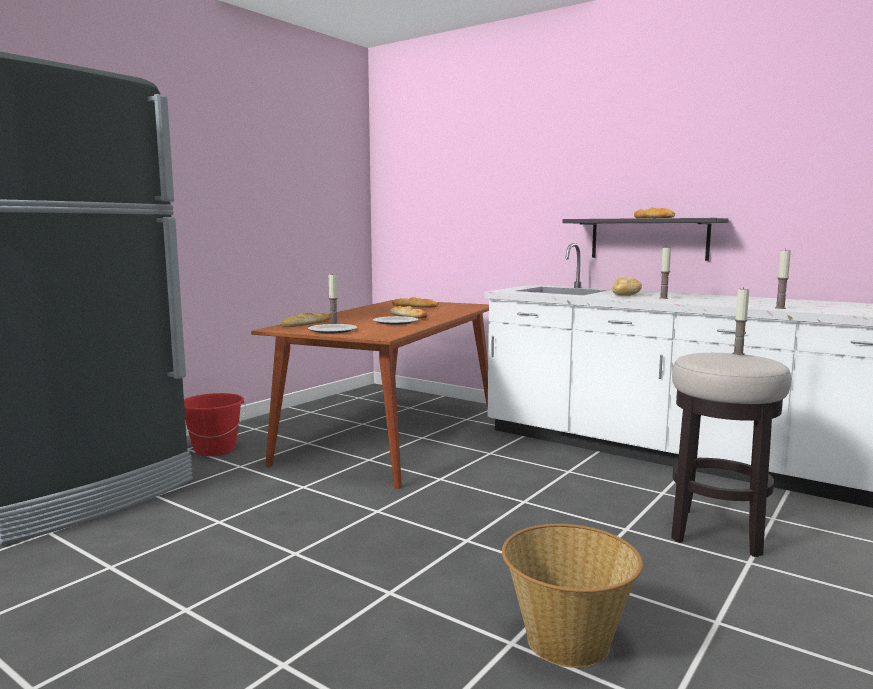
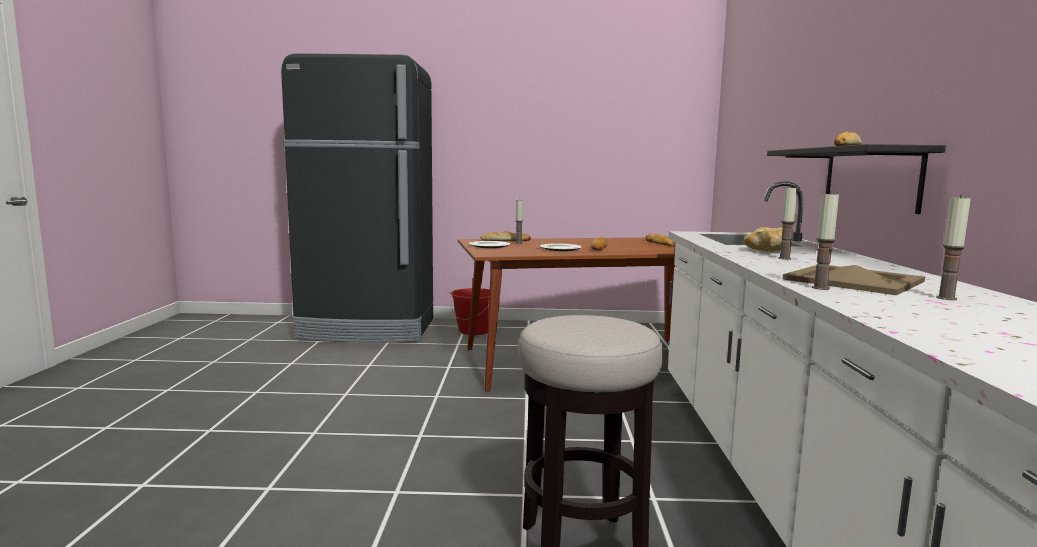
camera: 55 degrees right, 0 degrees up
(567, 642) = (280, 509): basket -> none
(738, 354) = (626, 326): candle -> candle (946, 298)
(755, 303) = (854, 280): none -> beige tray

